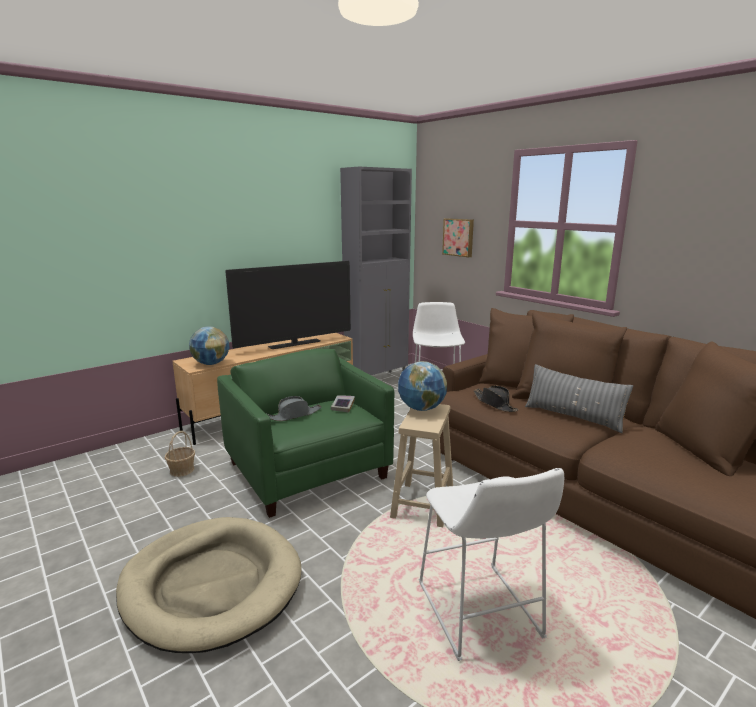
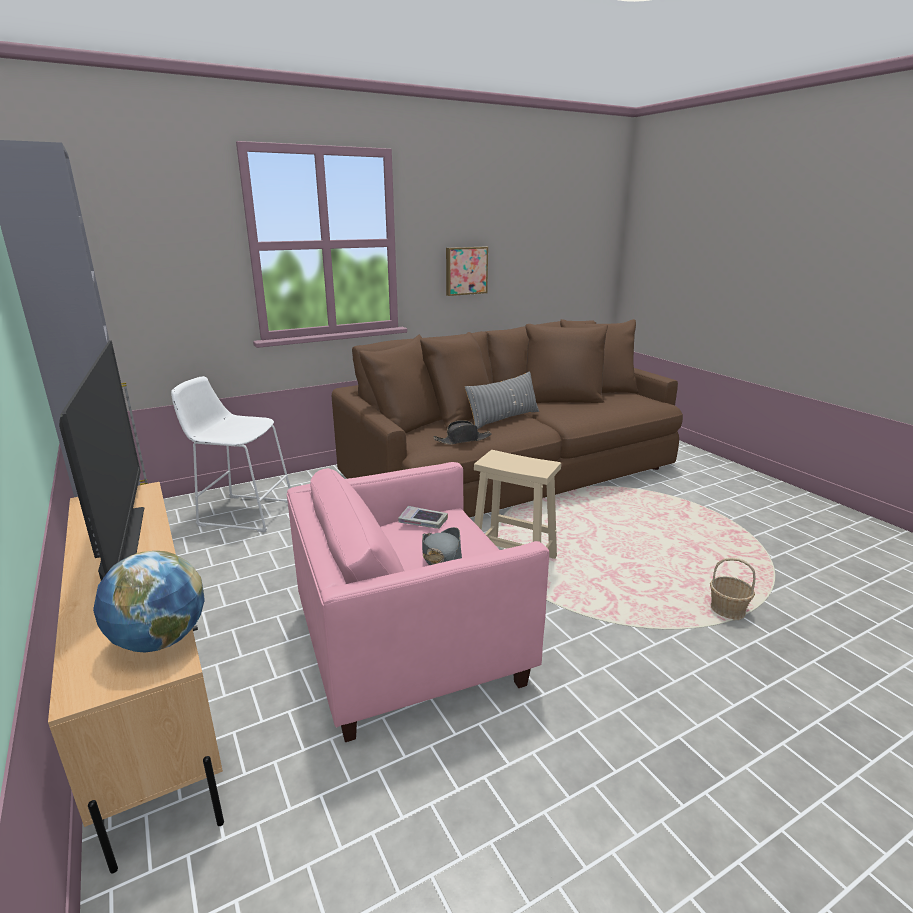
camera: 80 degrees left, 5 degrees up
(181, 470) = (341, 829): basket -> basket (727, 610)
(211, 585) = (670, 737): beige dog bed -> none
(307, 470) = (409, 646): green armchair -> pink armchair
(421, 409) = (498, 462): globe -> none
(459, 237) = (154, 276): picture -> picture (465, 270)
(480, 616) = (670, 558): white stool -> none

